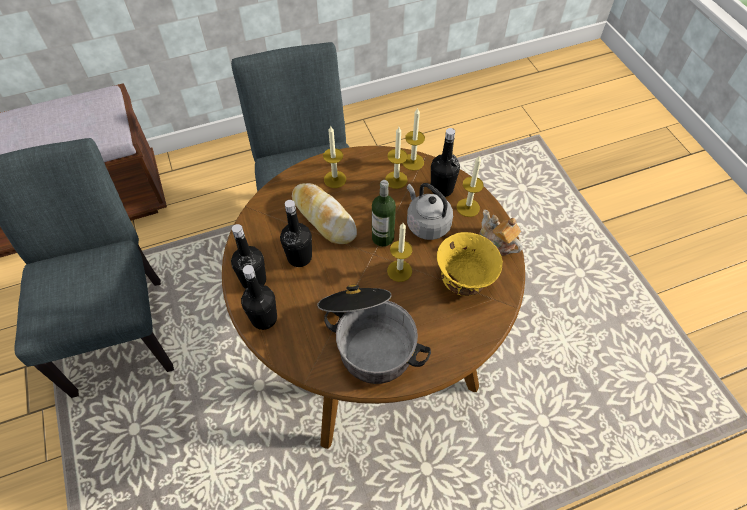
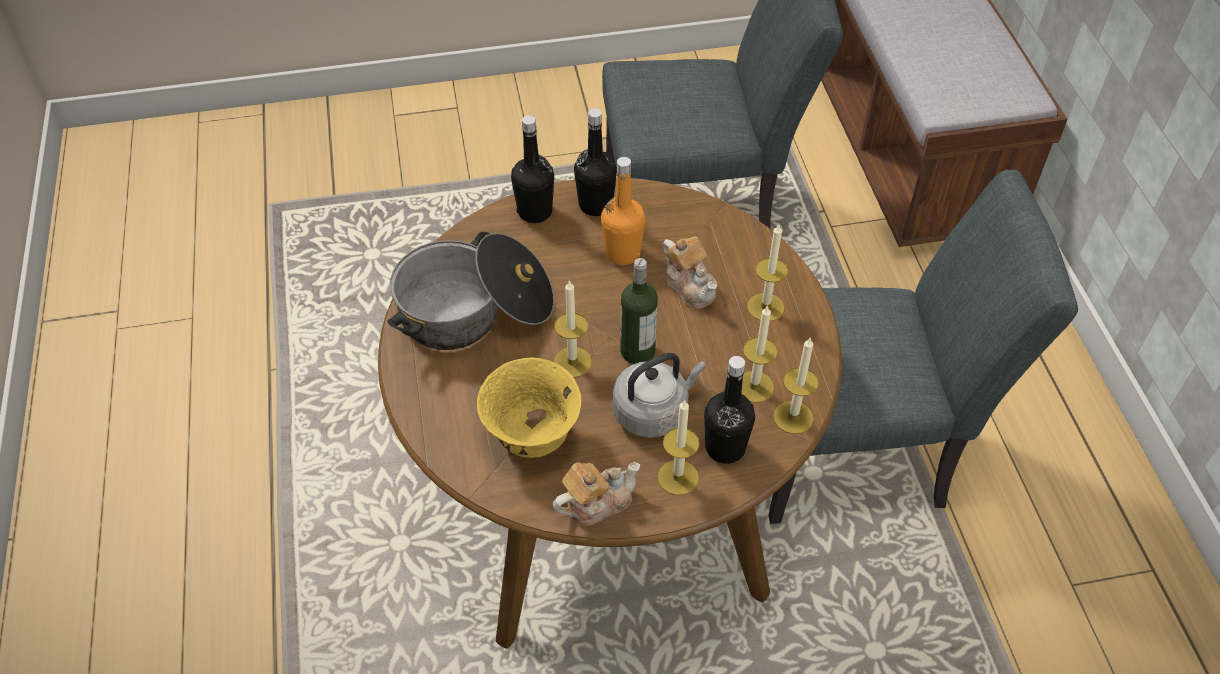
camera: 100 degrees right, 5 degrees down
(299, 257) = (622, 253): black bottle -> orange bottle
(323, 217) = (690, 286): bread -> teapot

